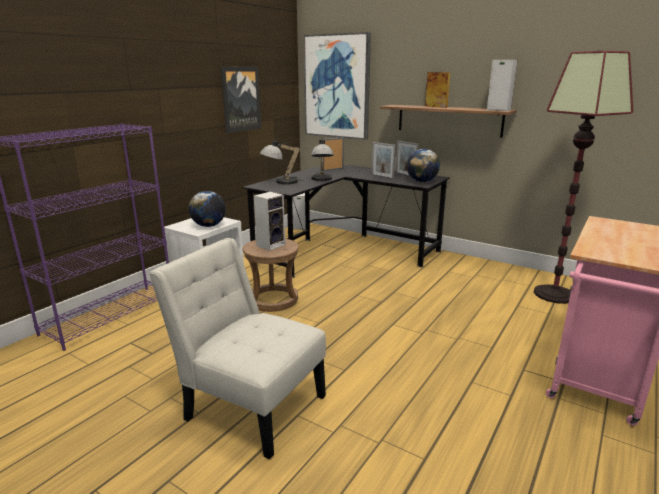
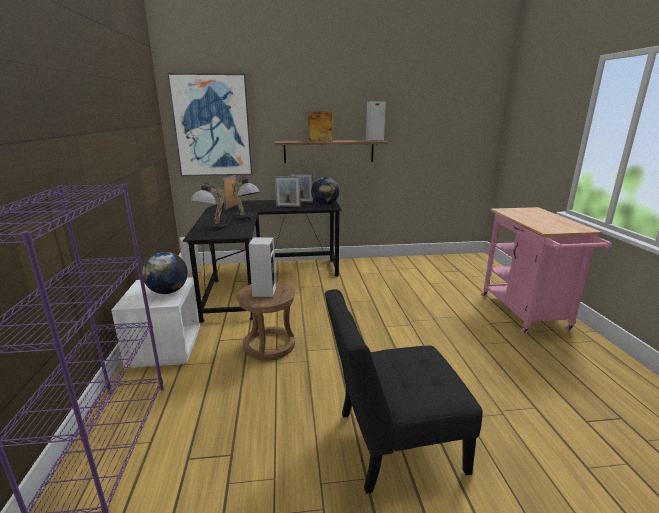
camera: 40 degrees left, 0 degrees up
(240, 99) = (134, 143): picture -> none
(250, 404) = (392, 443): white chair -> black chair
(554, 294) = (436, 269): floor lamp -> none

